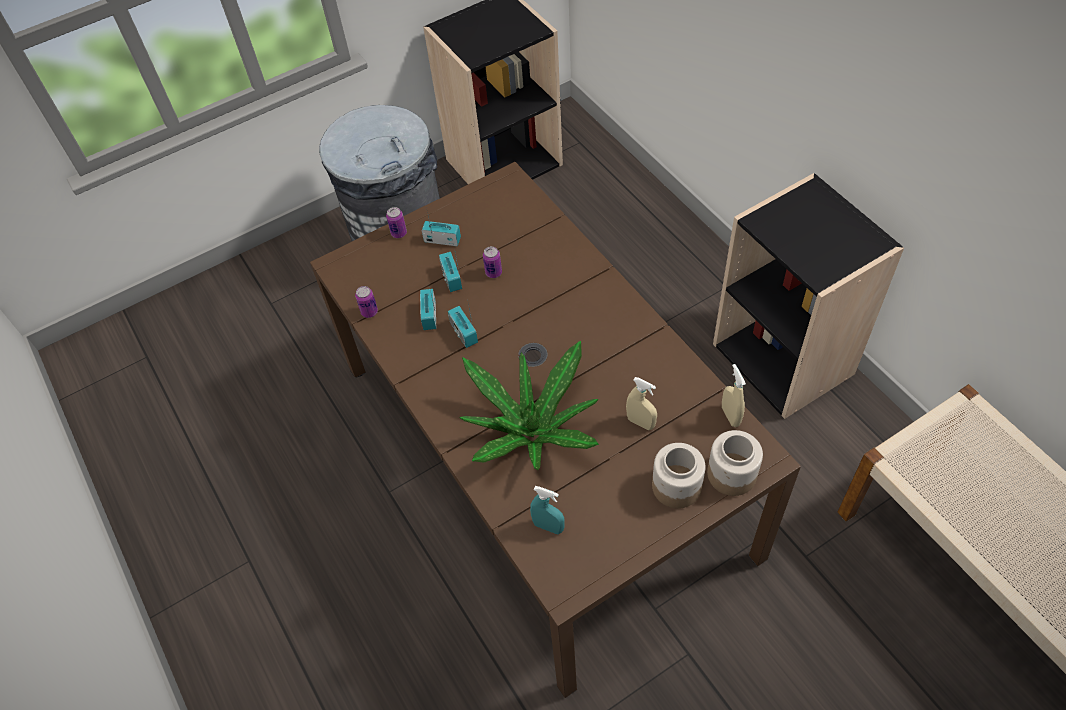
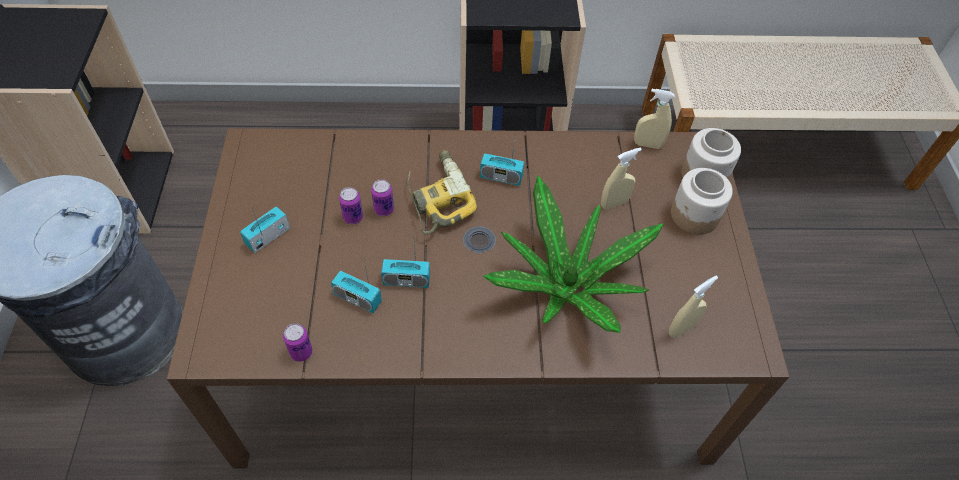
camera: 65 degrees left, 0 degrees up
(399, 233) = (217, 270): can -> can (384, 209)
(451, 278) = (326, 255): radio -> radio (501, 177)
(548, 526) = (682, 329): turquoise spray bottle -> beige spray bottle
(550, 308) = (437, 197): none -> power drill

